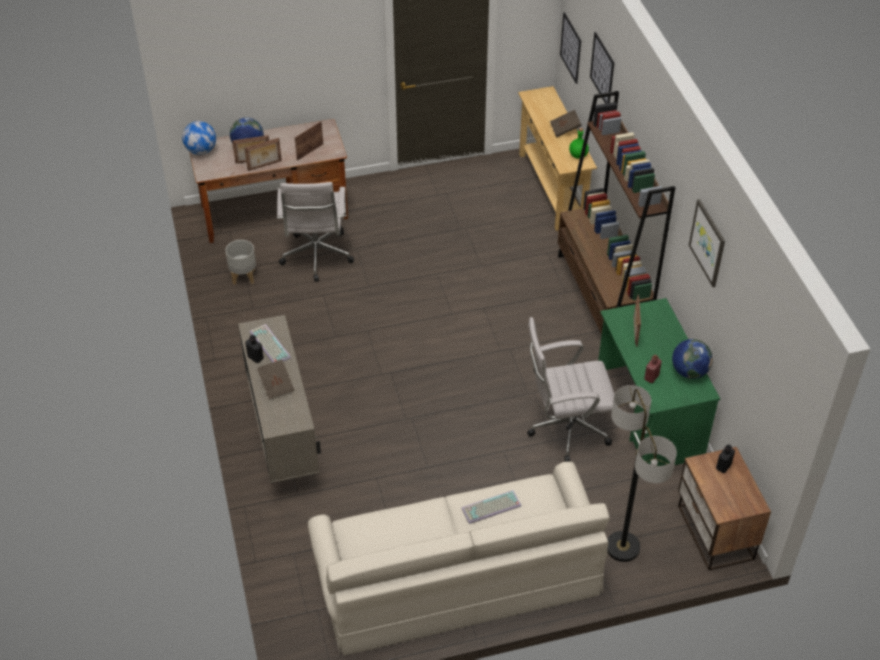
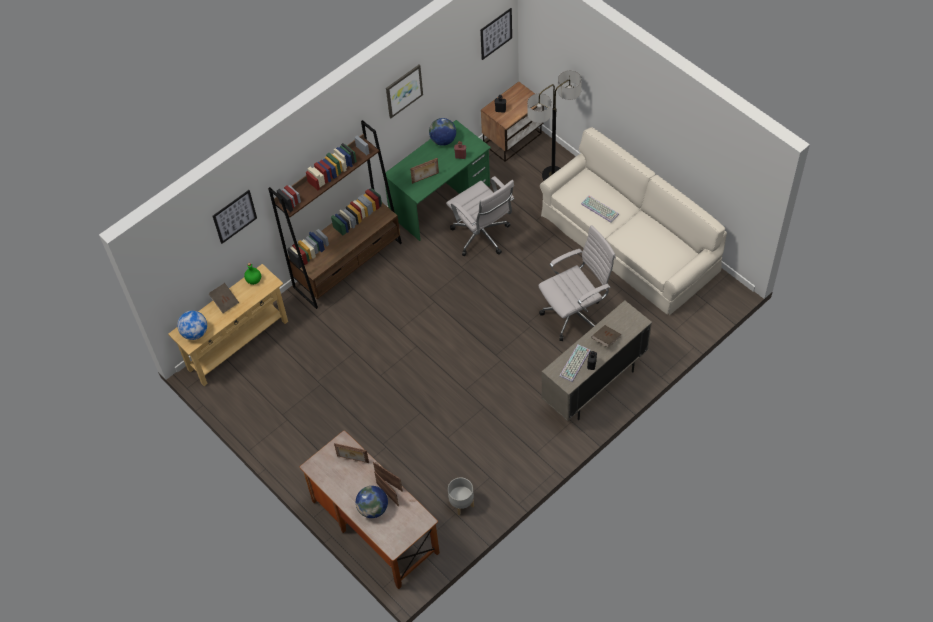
camera: 115 degrees left, 10 degrees up
(201, 151) = (397, 542): globe -> globe (195, 333)
(316, 258) = (411, 464): white office chair -> white office chair (575, 314)
(570, 47) = (179, 277): picture -> picture (496, 33)

